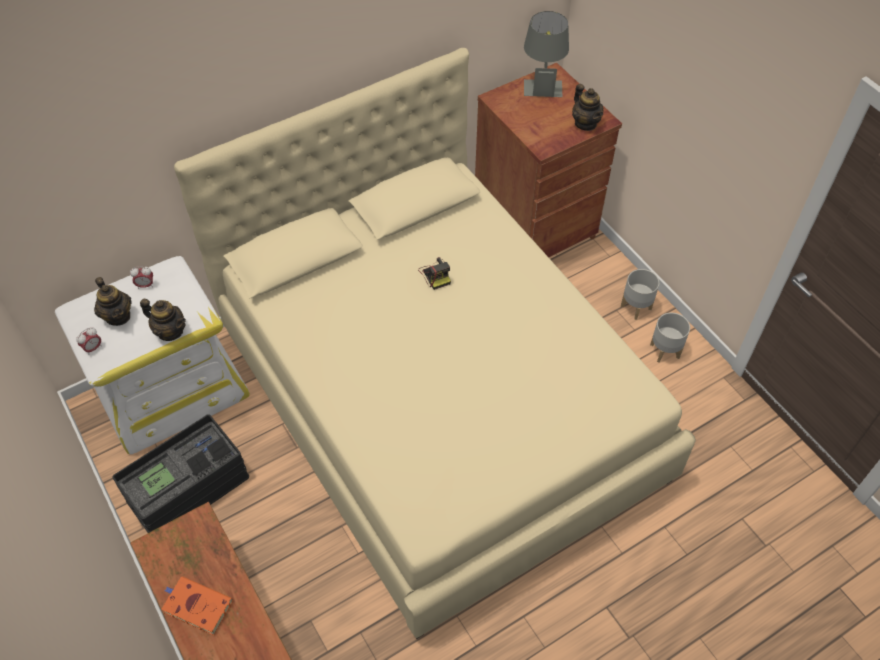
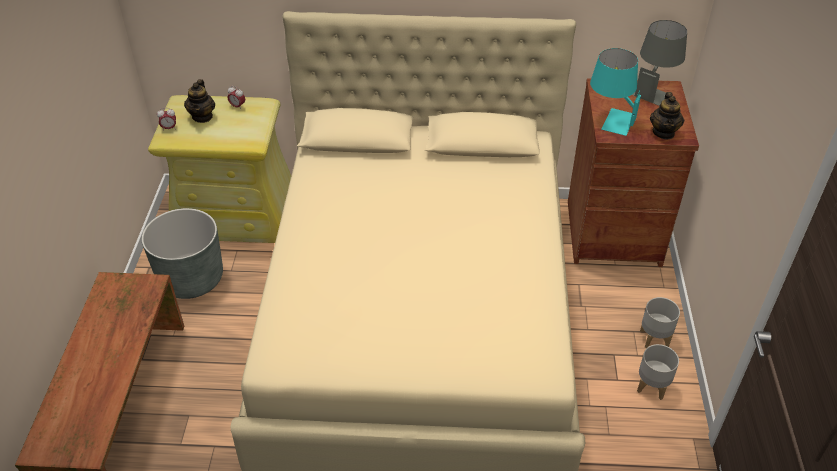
camera: 35 degrees right, 10 degrees down
(170, 331) = (225, 141): teapot -> none
(175, 395) = (237, 216): white nightstand -> yellow nightstand
(187, 487) = (191, 278): black storage box -> grey planter
(196, 606) = (98, 335): orange book -> none
(435, 275) = (451, 197): camera -> none
(532, 131) = (610, 119): none -> turquoise table lamp

